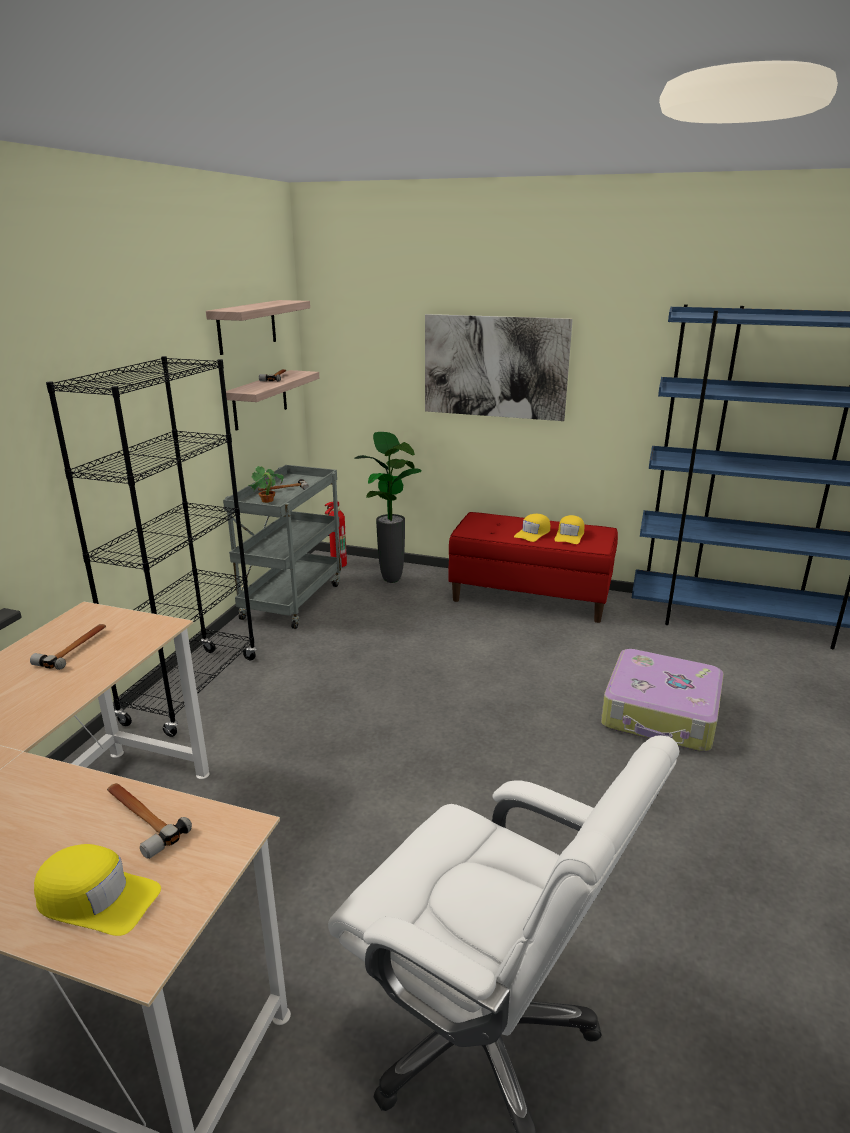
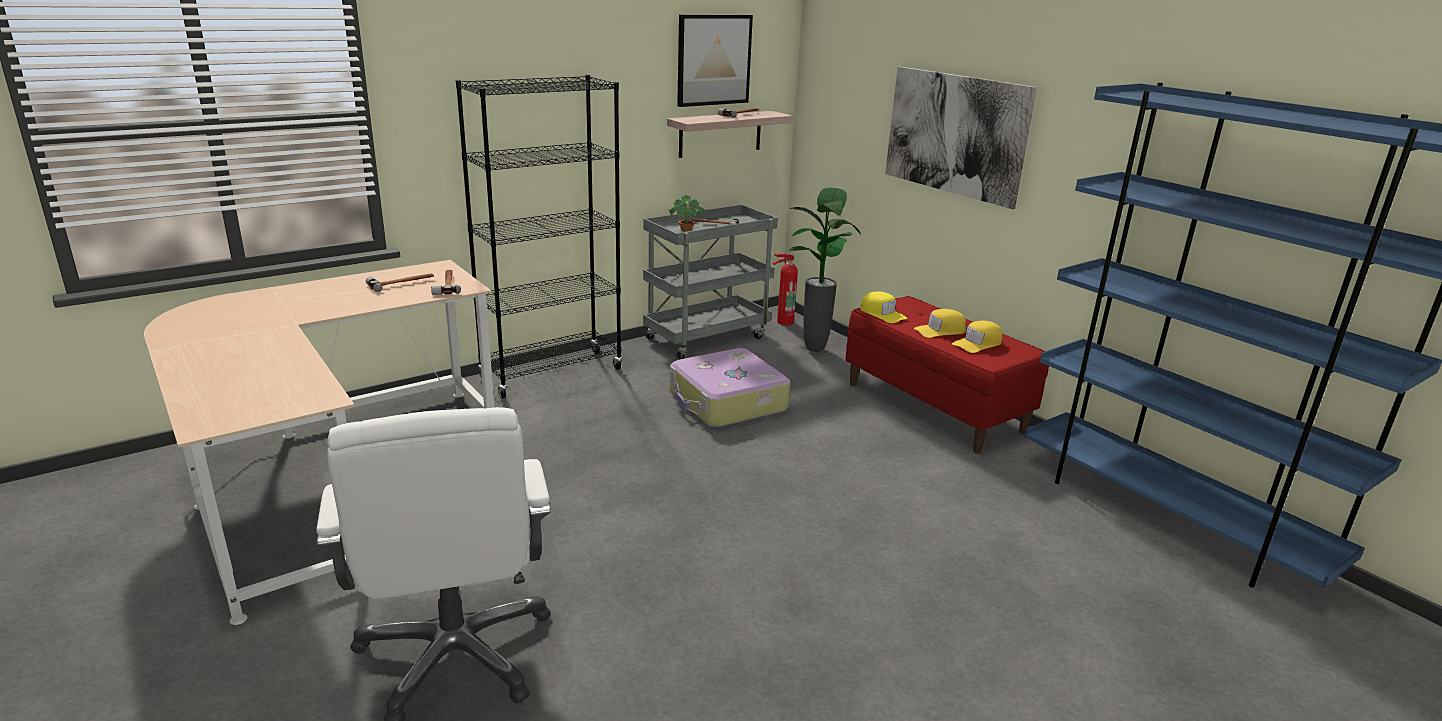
camera: 35 degrees right, 0 degrees up
(97, 898) = (224, 397): yellow cap -> yellow cap (882, 314)
(140, 819) = (293, 375): hammer -> hammer (447, 284)
(247, 326) = (713, 60): shelf -> picture
(661, 714) = (916, 549): suitcase -> suitcase (727, 402)

